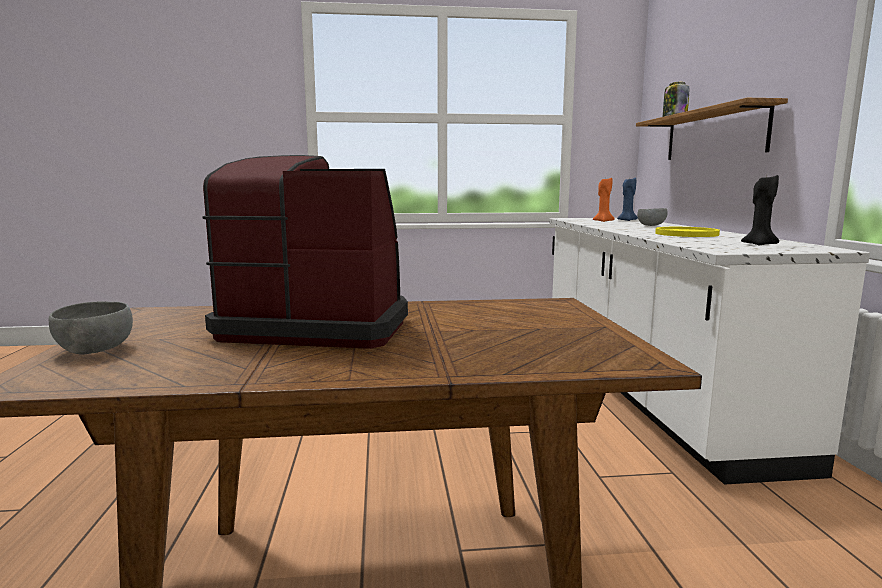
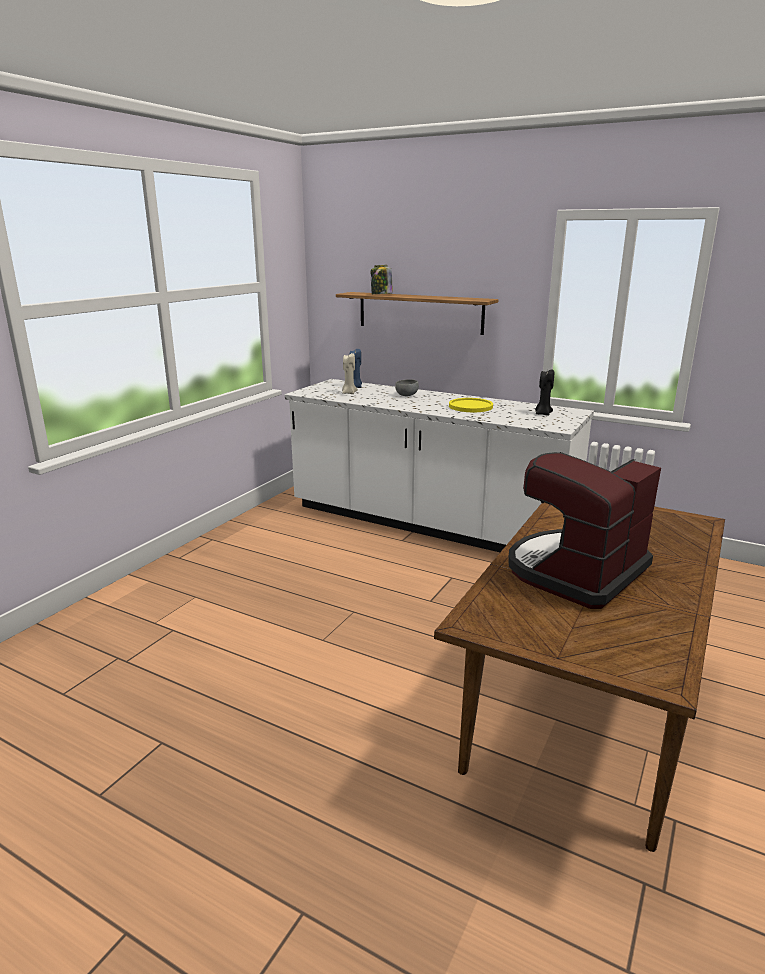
camera: 55 degrees left, 10 degrees up
(96, 350) = (594, 653): grey bowl -> none
(603, 221) = (349, 393): orange candle -> beige candle

